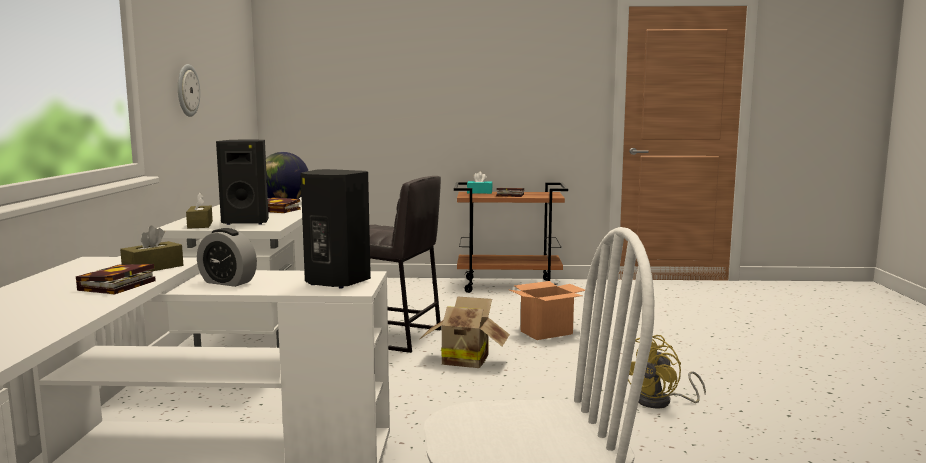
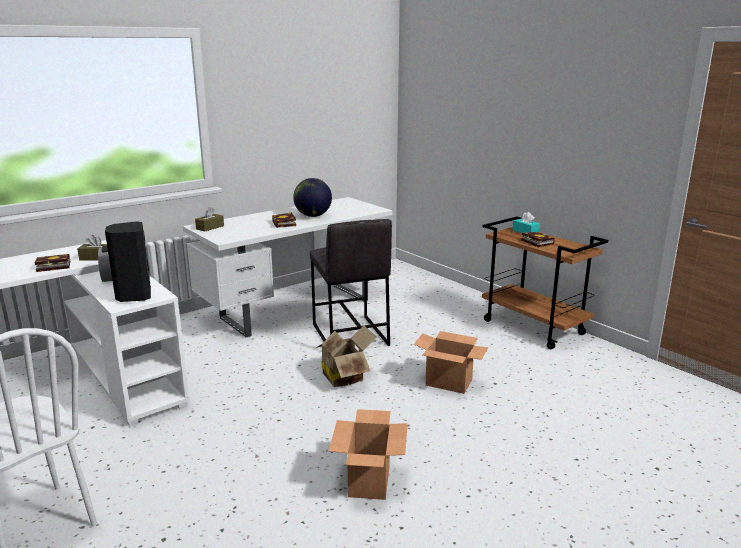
camera: 50 degrees right, 10 degrees up
(187, 90) = (278, 124): wall clock -> none
(247, 222) = (232, 232): black speaker -> none
(661, 402) = (369, 481): yellow fan -> cardboard box

